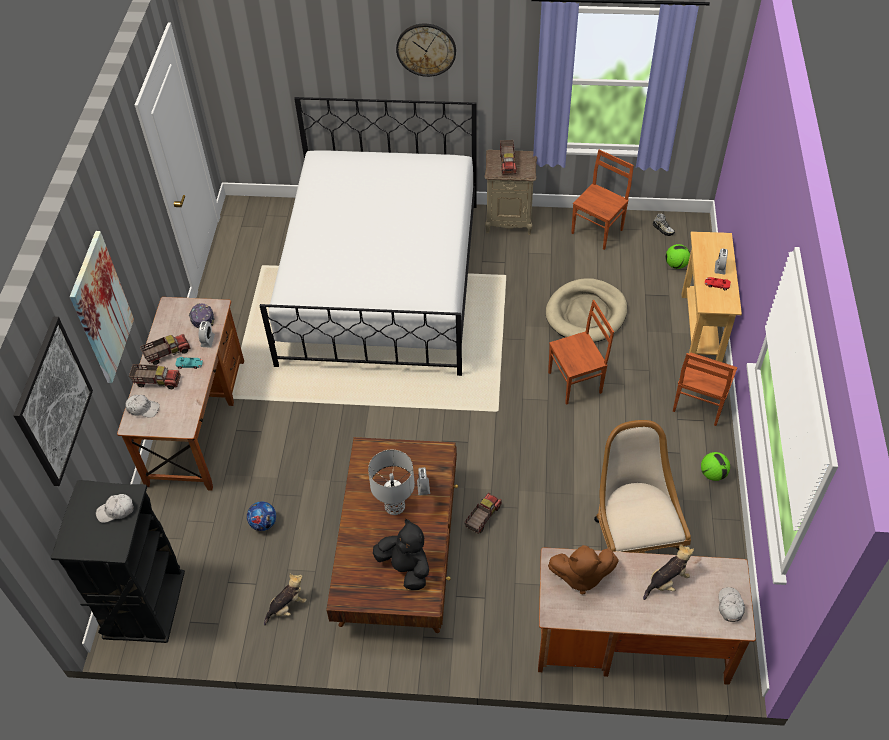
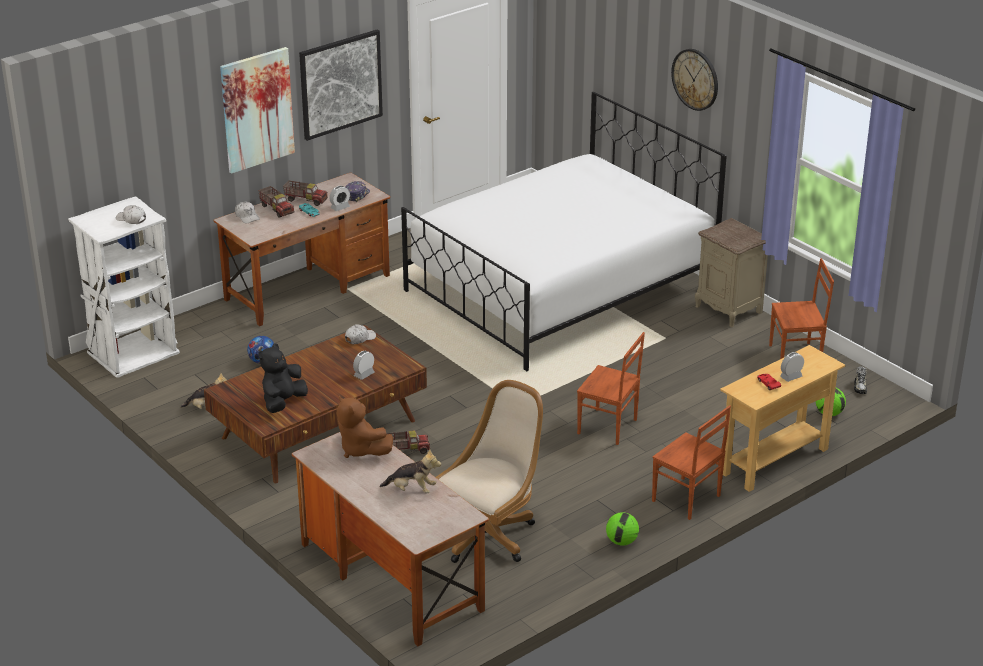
camera: 45 degrees right, 20 degrees down
(53, 402) = (151, 121): picture -> picture (340, 84)
(144, 604) = (134, 352): black bookcase -> white bookcase
(395, 506) = (330, 371): white table lamp -> none
(406, 568) = (283, 402): black plush toy -> black plush toy turned 150 degrees counterclockwise
(508, 163) = (732, 233): toy truck -> none
(586, 313) = (691, 396): beige dog bed -> none
(698, 404) = (686, 499): brown chair -> brown chair turned 120 degrees counterclockwise
(730, 606) = (430, 529): white cap -> white cap (360, 338)

